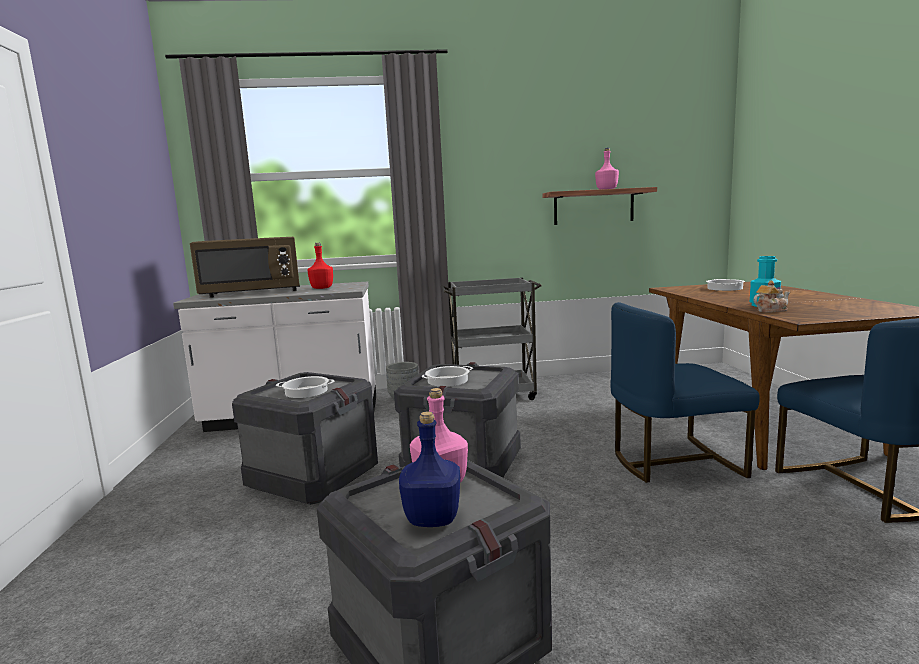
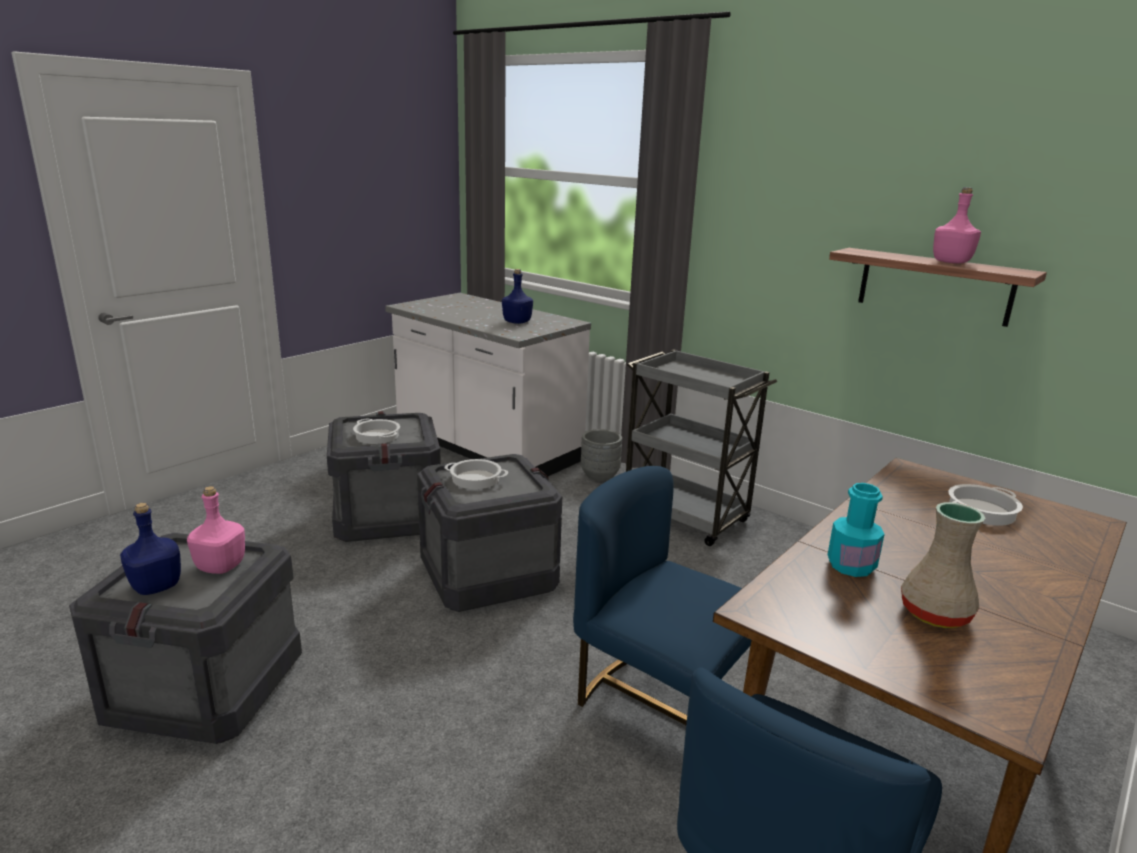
camera: 45 degrees right, 10 degrees up
(252, 293) = (461, 309): brown microwave -> none
(321, 288) = (516, 322): red bottle -> blue bottle
(770, 310) = (806, 577): teapot -> none
(821, 304) = (933, 613): none -> beige vase

